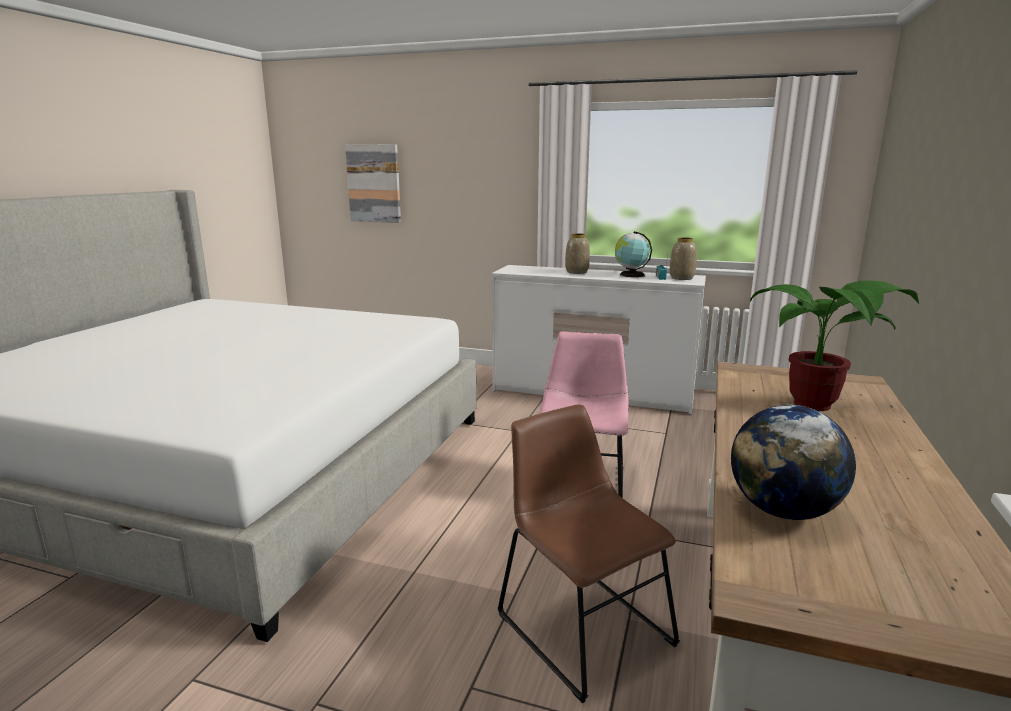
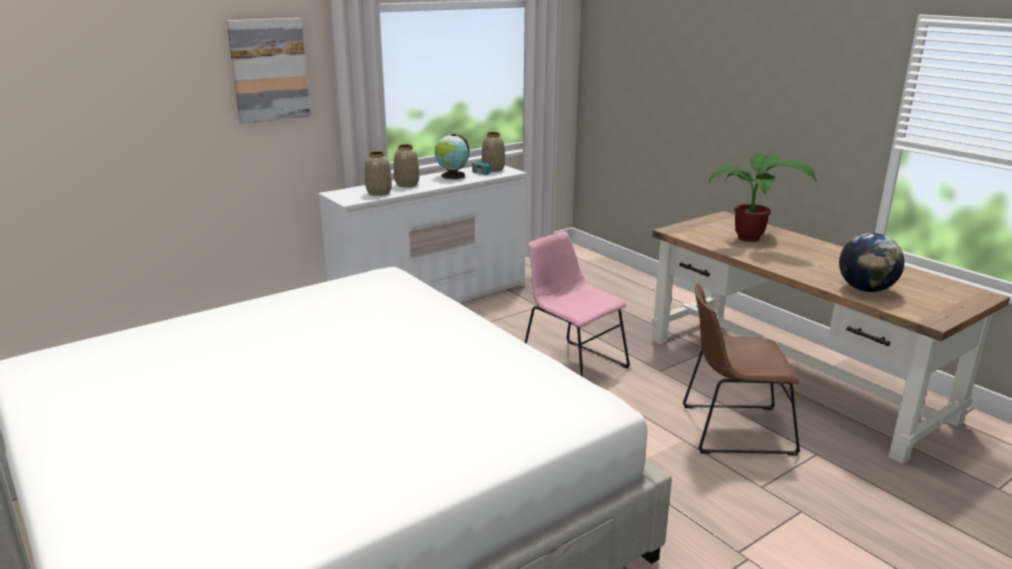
camera: 55 degrees left, 5 degrees up
(374, 183) = (92, 120): picture -> picture (269, 70)
(540, 272) = (379, 193): none -> vase

